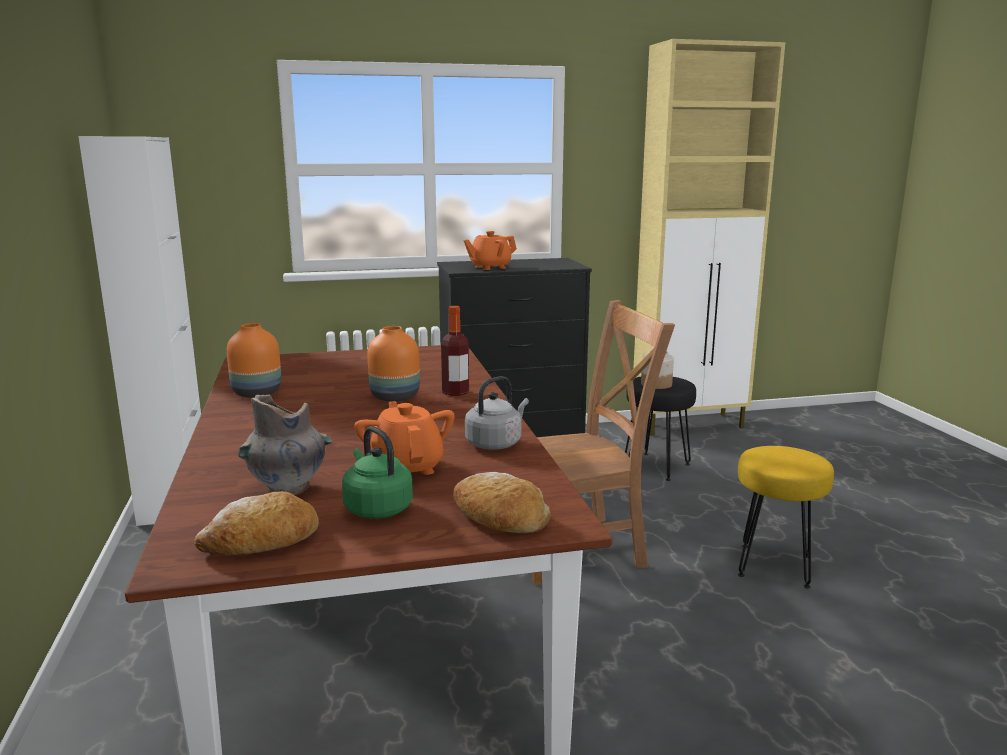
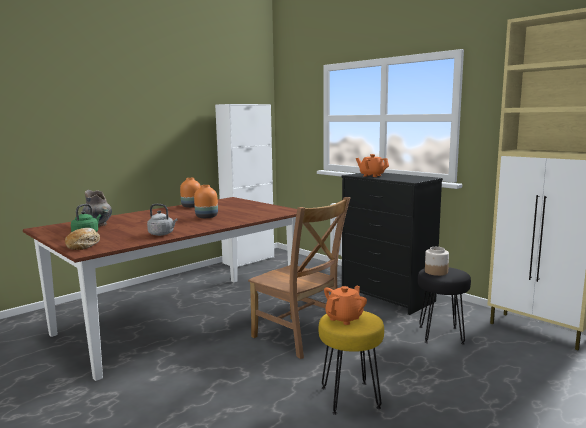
camera: 60 degrees right, 5 degrees down
(262, 542) = (55, 230): bread -> none
(407, 467) = (126, 230): orange teapot -> orange teapot (344, 318)
(455, 392) = (223, 221): bottle -> none

